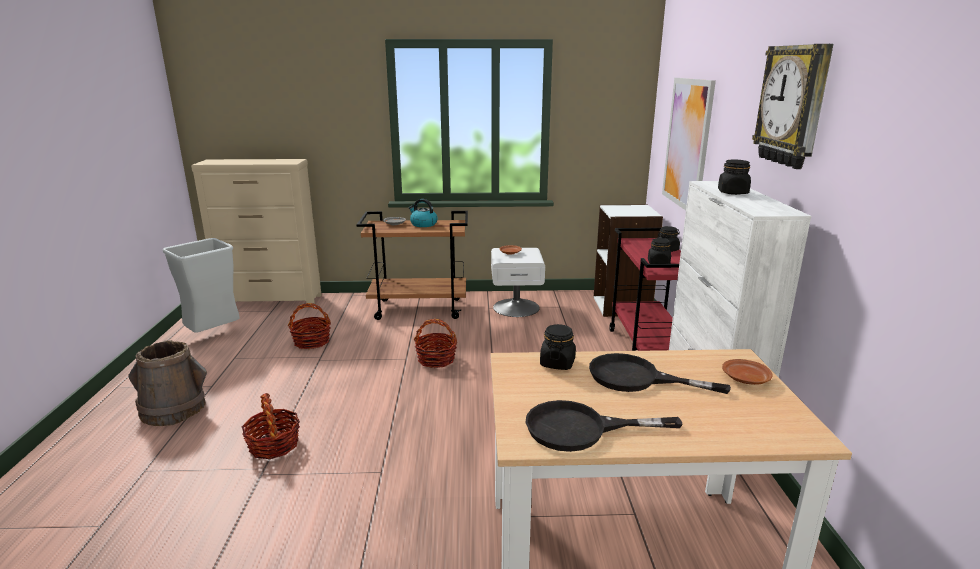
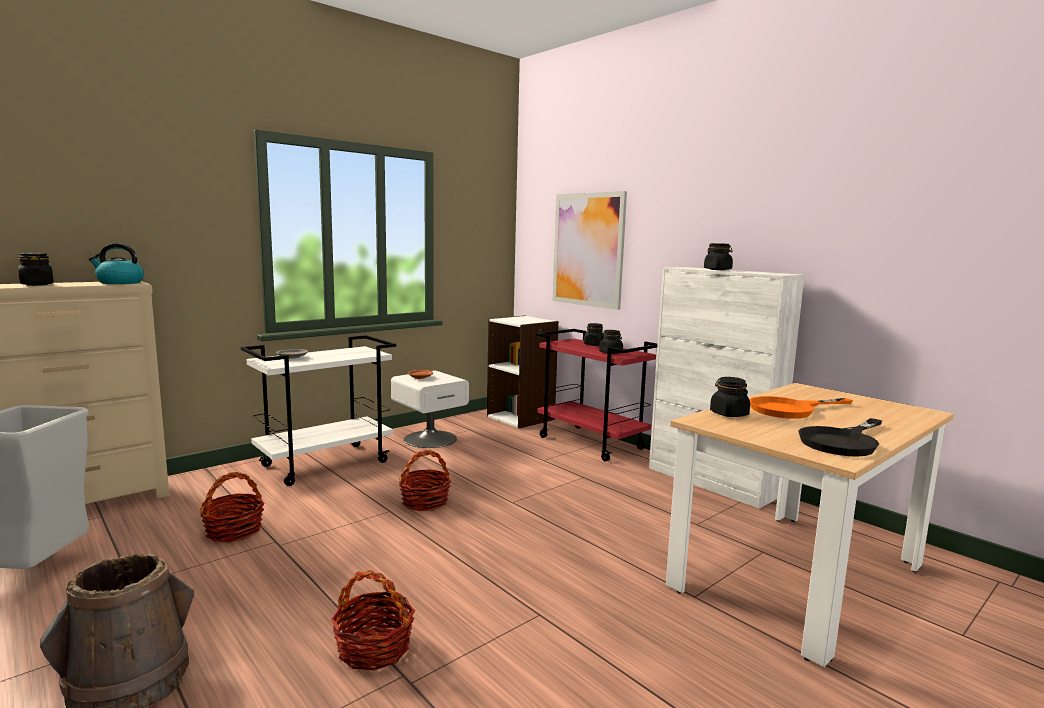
camera: 40 degrees left, 10 degrees down
(242, 161) = (37, 284): none -> black jar
(419, 309) = (326, 463): brown cart -> white cart
(423, 224) = (328, 354): kettle -> kettle (119, 283)
(636, 378) = (790, 409): black frying pan -> orange frying pan
(745, 379) = (834, 396): brown plate -> none
(793, 106) = (750, 200): wall clock -> none

